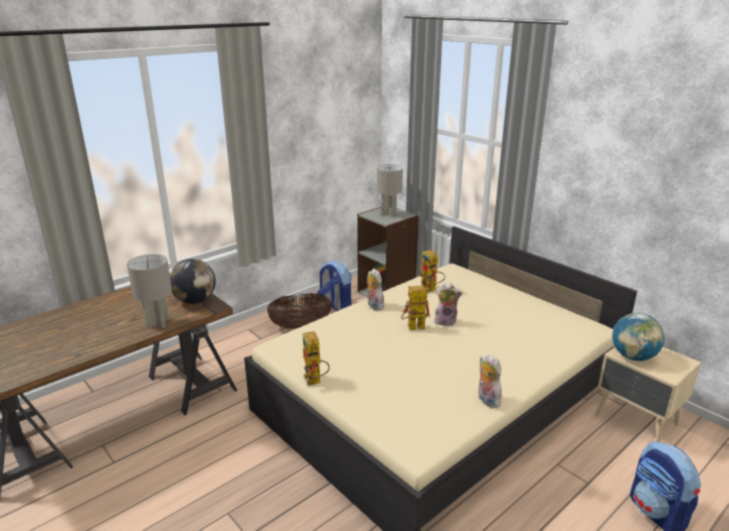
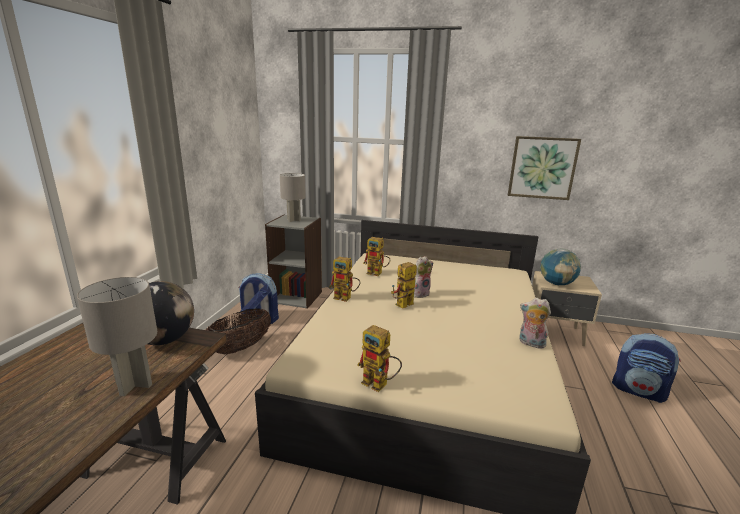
camera: 35 degrees left, 5 degrees down
(373, 305) = (346, 298): plush toy -> toy robot
(662, 204) = (542, 168): none -> picture

